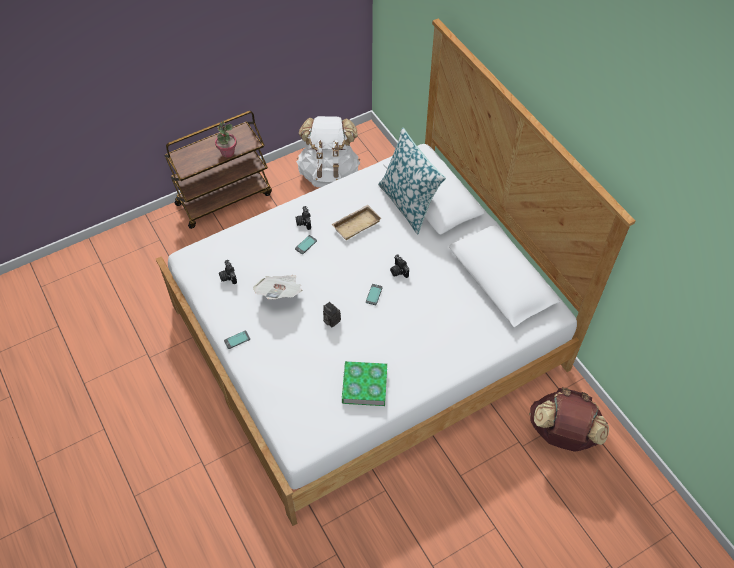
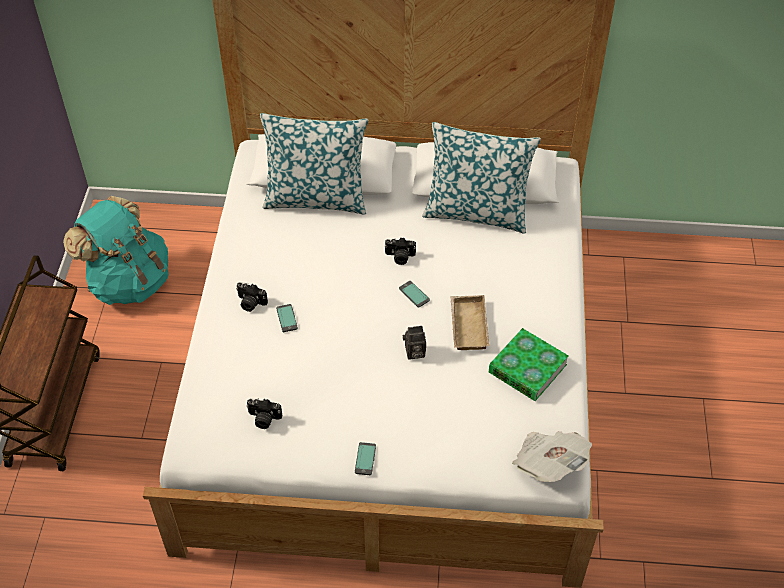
camera: 55 degrees left, 5 degrees down
(227, 152) = (48, 329): potted plant -> none
(280, 293) = (337, 378): newspaper -> newspaper (549, 463)
(329, 173) = (129, 281): white backpack -> turquoise backpack
(356, 224) = (301, 257): beige tray -> beige tray (467, 325)
(471, 289) = (476, 212): none -> pillow
(562, 434) = (637, 282): brown backpack -> none

